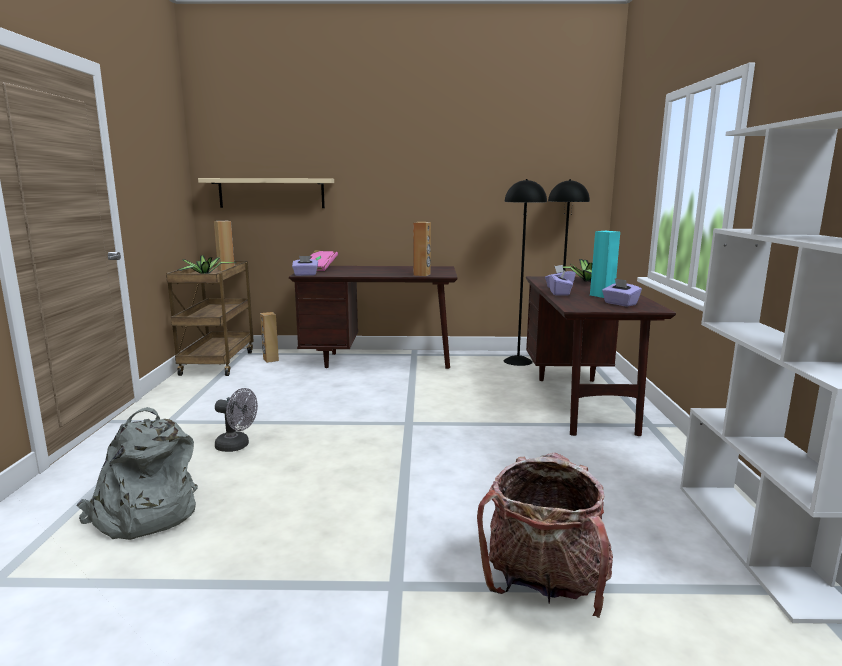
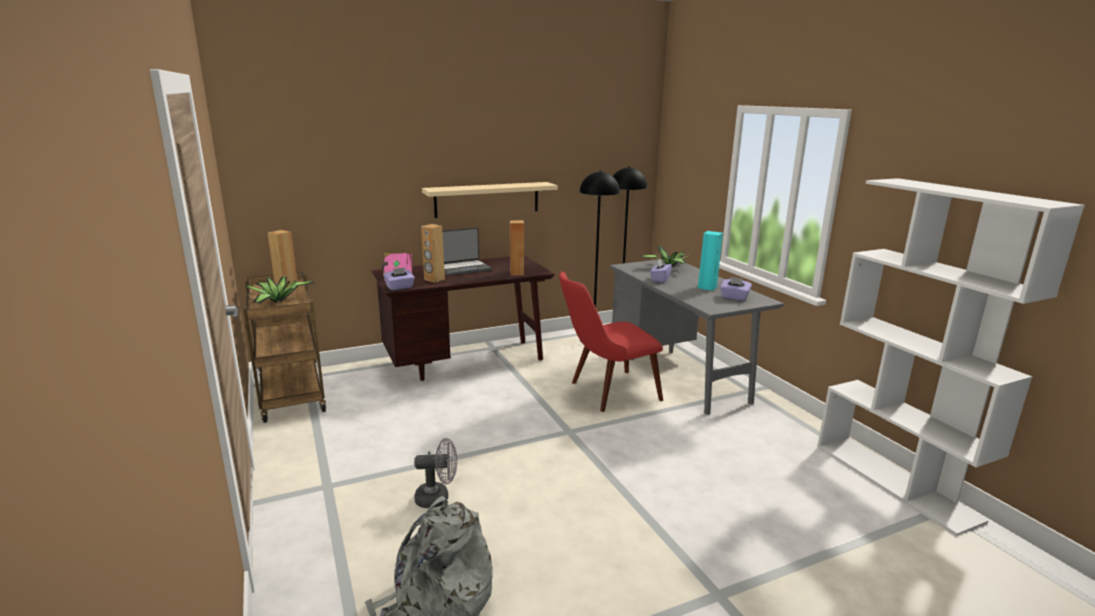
camera: 25 degrees left, 5 degrees up
(270, 360) = (350, 380): brown speaker -> brown speaker (434, 279)
(271, 193) = (326, 192): beige shelf -> beige shelf (487, 199)
(381, 269) = (463, 268): none -> laptop
(480, 401) = (605, 393): none -> red chair
(545, 586) = (811, 559): backpack -> none
(560, 293) = (673, 288): purple tissue box -> none
(580, 399) = (680, 375): brown desk -> grey desk

